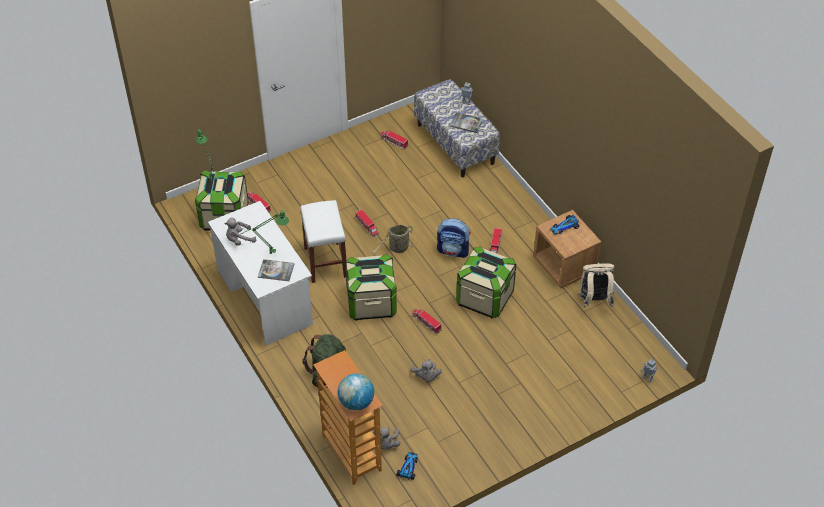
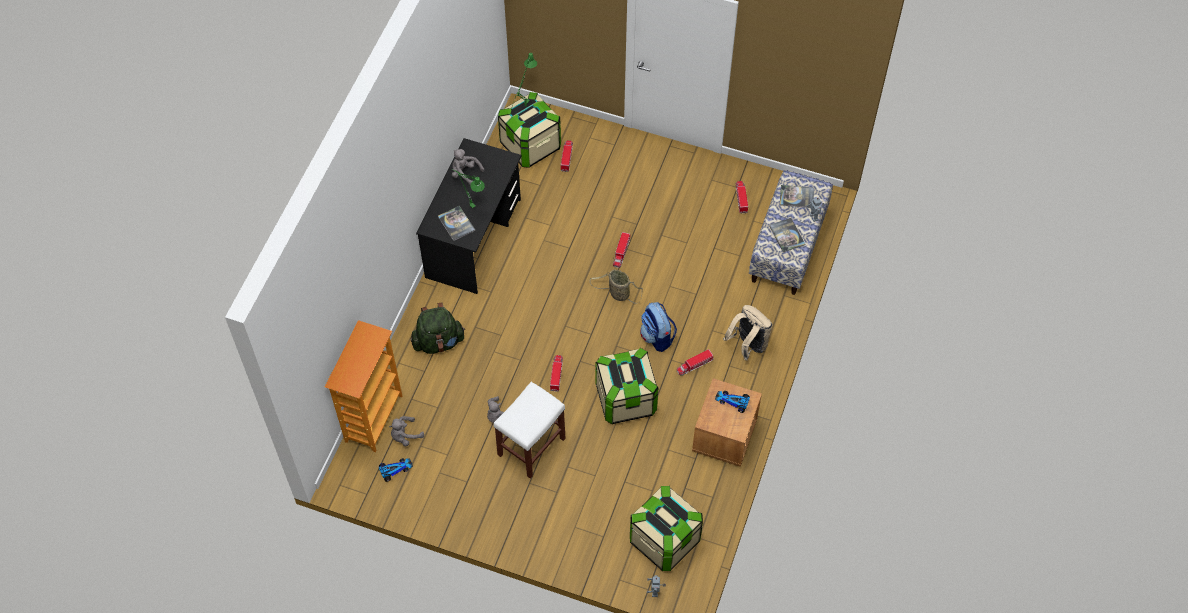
camera: 50 degrees right, 10 degrees up
(264, 297) = (474, 238): white desk -> black desk
(326, 263) = (551, 253): white stool -> white stool (531, 447)
(356, 402) = (346, 377): globe -> none
(371, 303) = (539, 318): storage box -> storage box (664, 540)
(442, 100) = (796, 197): none -> book
(594, 300) = (706, 488): beige backpack -> beige backpack (747, 345)

